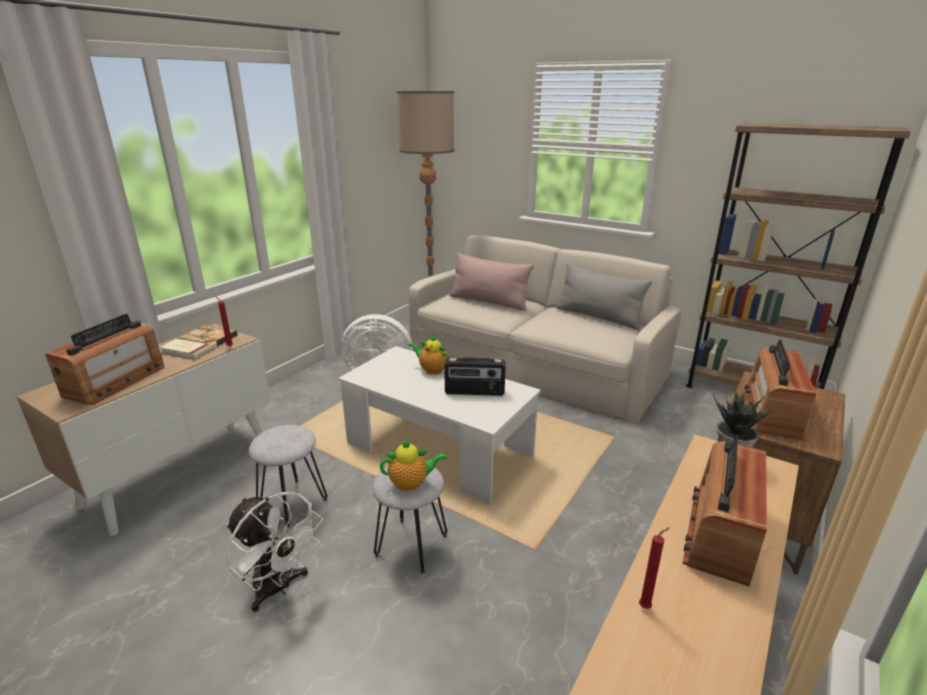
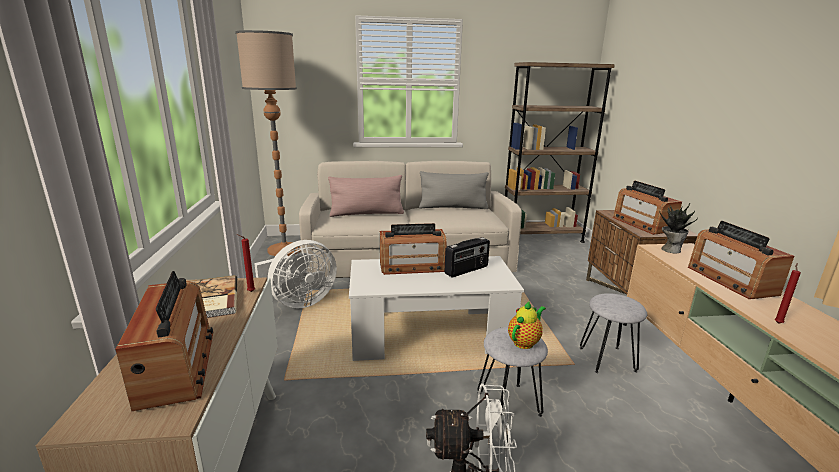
camera: 40 degrees left, 5 degrees down
(292, 502) = (376, 427): grey stool -> grey stool (606, 359)
(431, 370) = (412, 266): teapot -> radio

